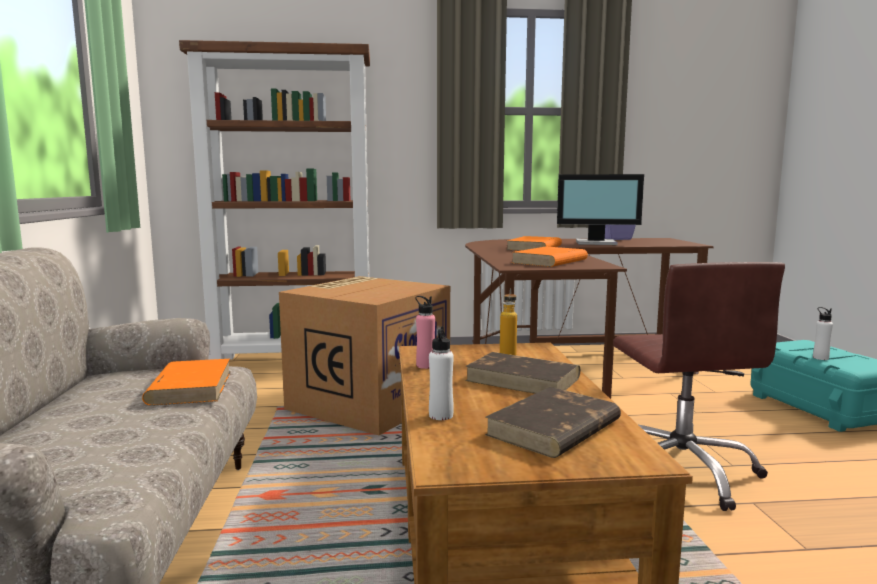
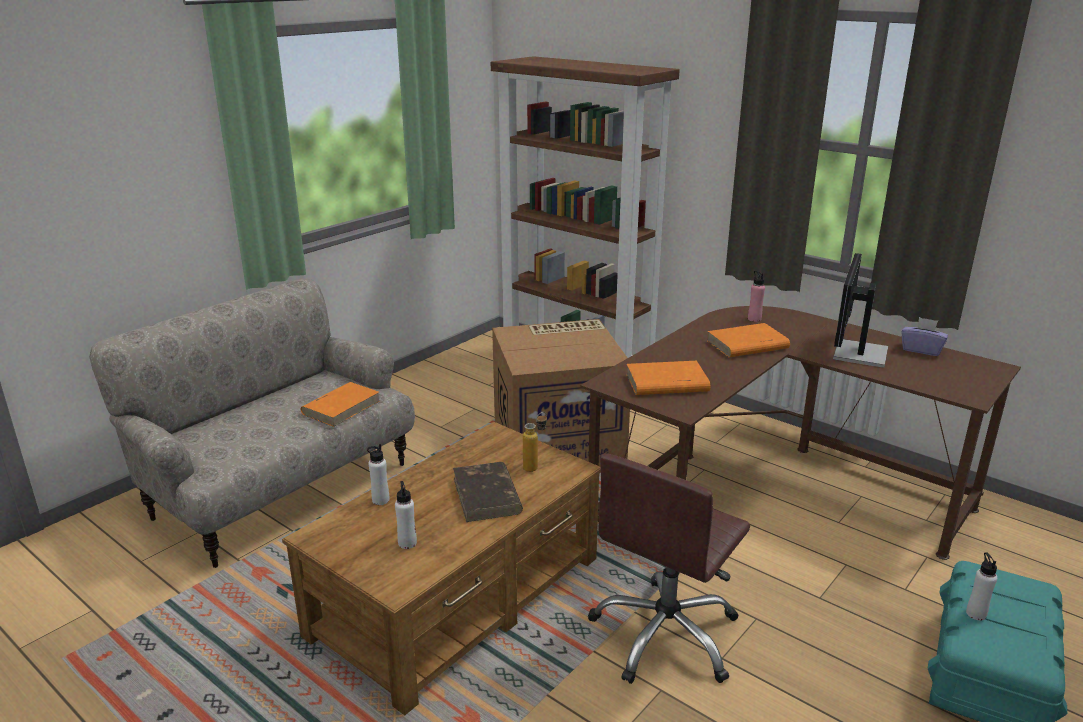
camera: 45 degrees right, 15 degrees up
(425, 365) = (463, 451): pink bottle -> pink bottle (754, 319)
(553, 428) = (407, 543): brown book -> white bottle
(596, 243) = (857, 354): monitor -> monitor turned 60 degrees clockwise

